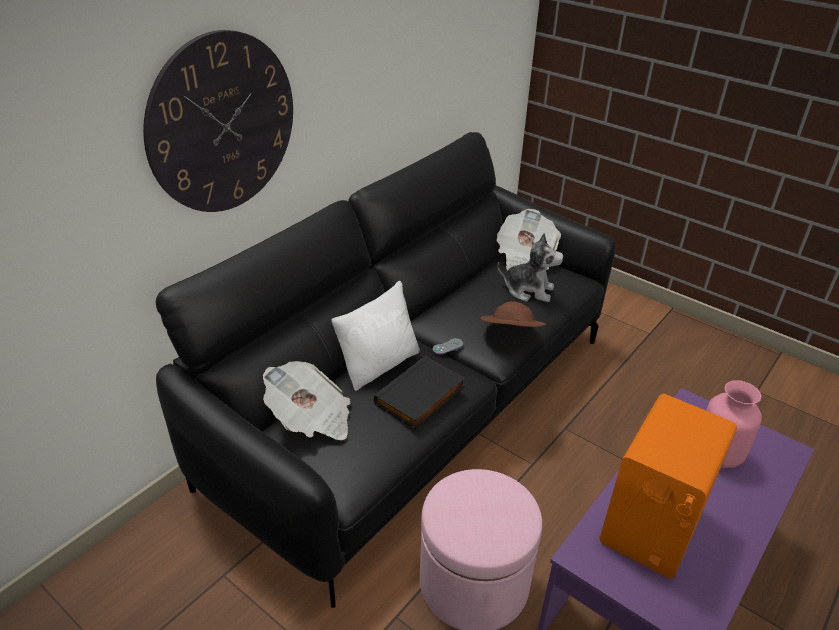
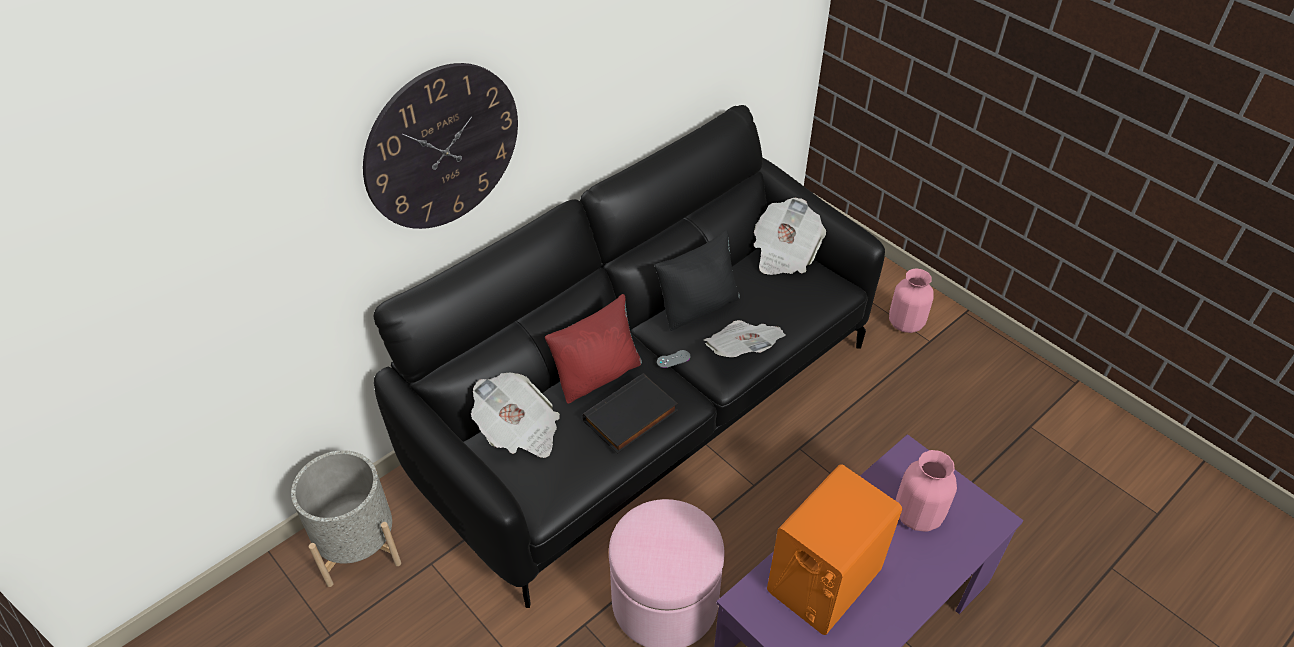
camera: 10 degrees right, 10 degrees up
(143, 566) = (359, 545): none -> grey planter
(379, 364) = (598, 375): white pillow -> red pillow
(460, 303) = (698, 307): none -> black pillow
(510, 333) = (742, 351): brown hat -> newspaper
(528, 290) = (776, 297): plush toy -> none
(625, 321) = (906, 323): none -> pink vase

